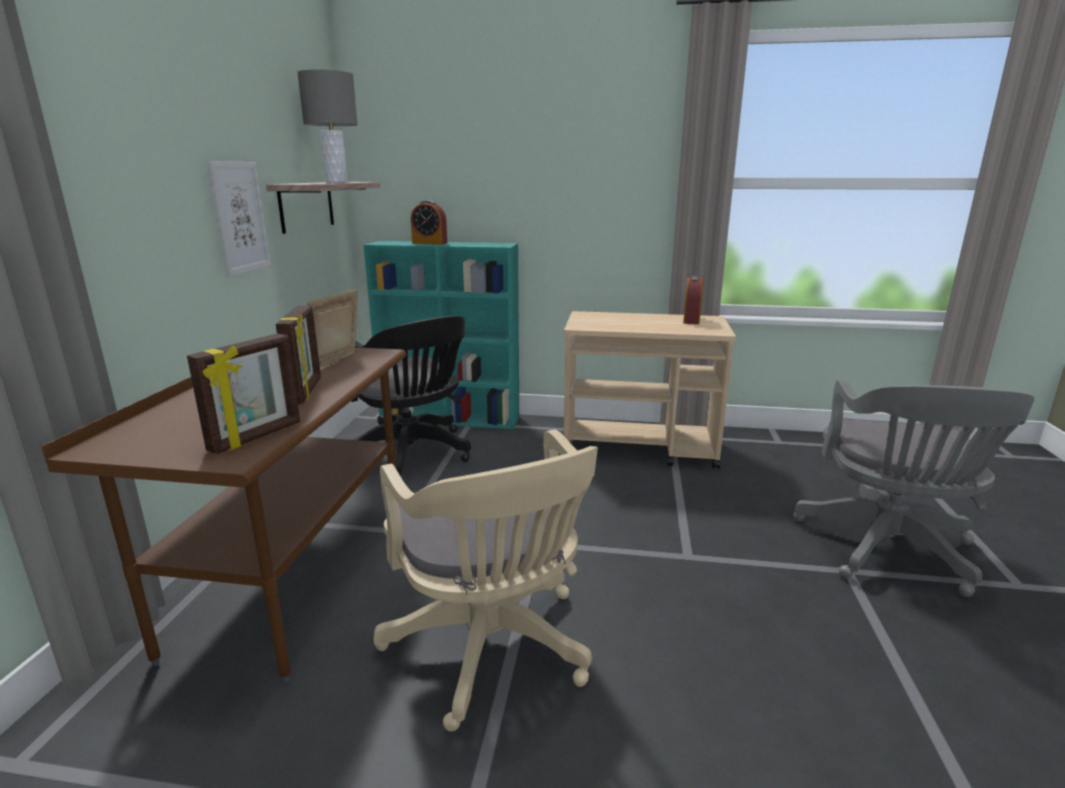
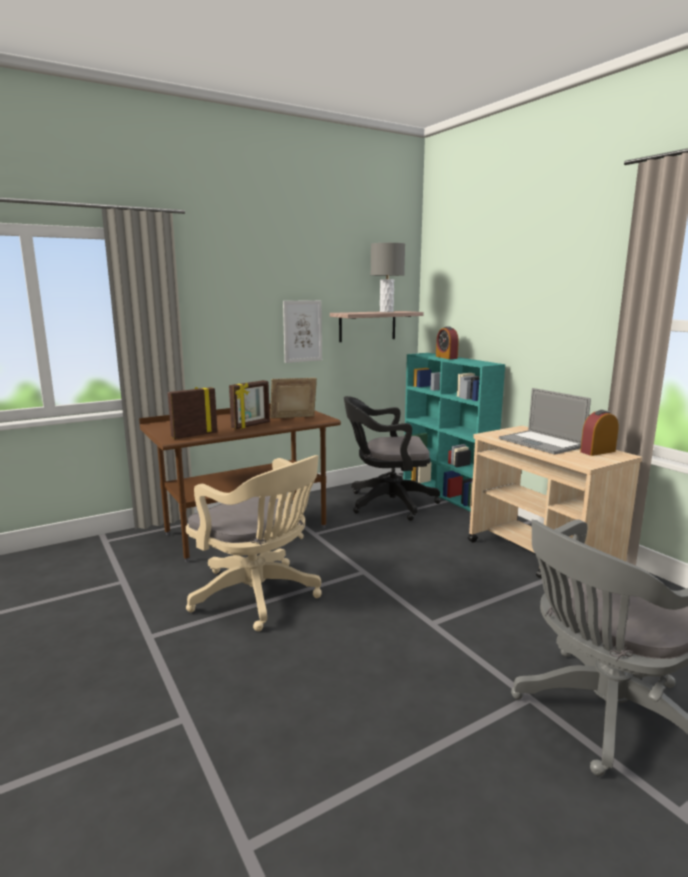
camera: 50 degrees right, 5 degrees down
(257, 437) = (194, 435): picture frame -> picture frame turned 150 degrees clockwise
(413, 454) = (387, 503): black office chair -> black office chair turned 75 degrees clockwise
(492, 650) = (259, 596): beige office chair -> beige office chair turned 75 degrees counterclockwise
(637, 323) = (540, 443): none -> laptop

